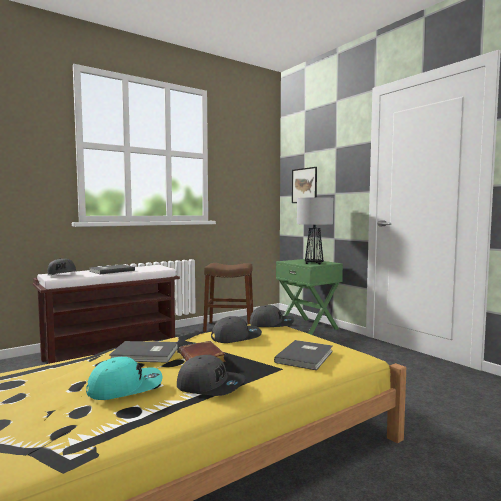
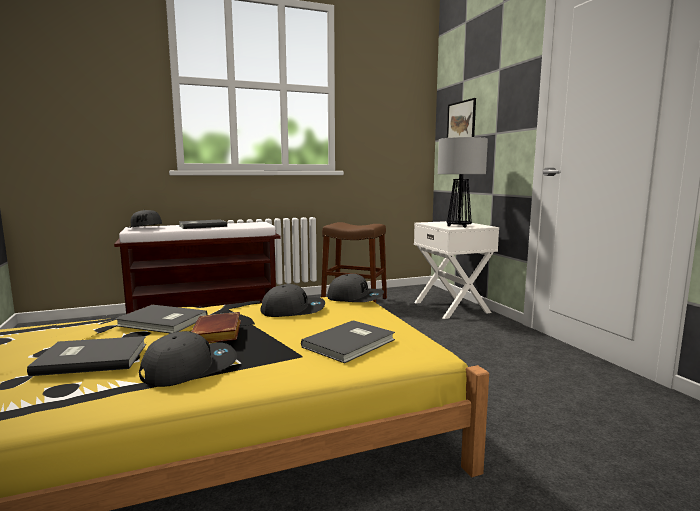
camera: 15 degrees right, 5 degrees up
(125, 387) = (91, 358): turquoise cap -> grey book
(210, 385) = (189, 368): grey cap -> grey cap turned 75 degrees counterclockwise
(308, 327) = (452, 307): green nightstand -> white nightstand

